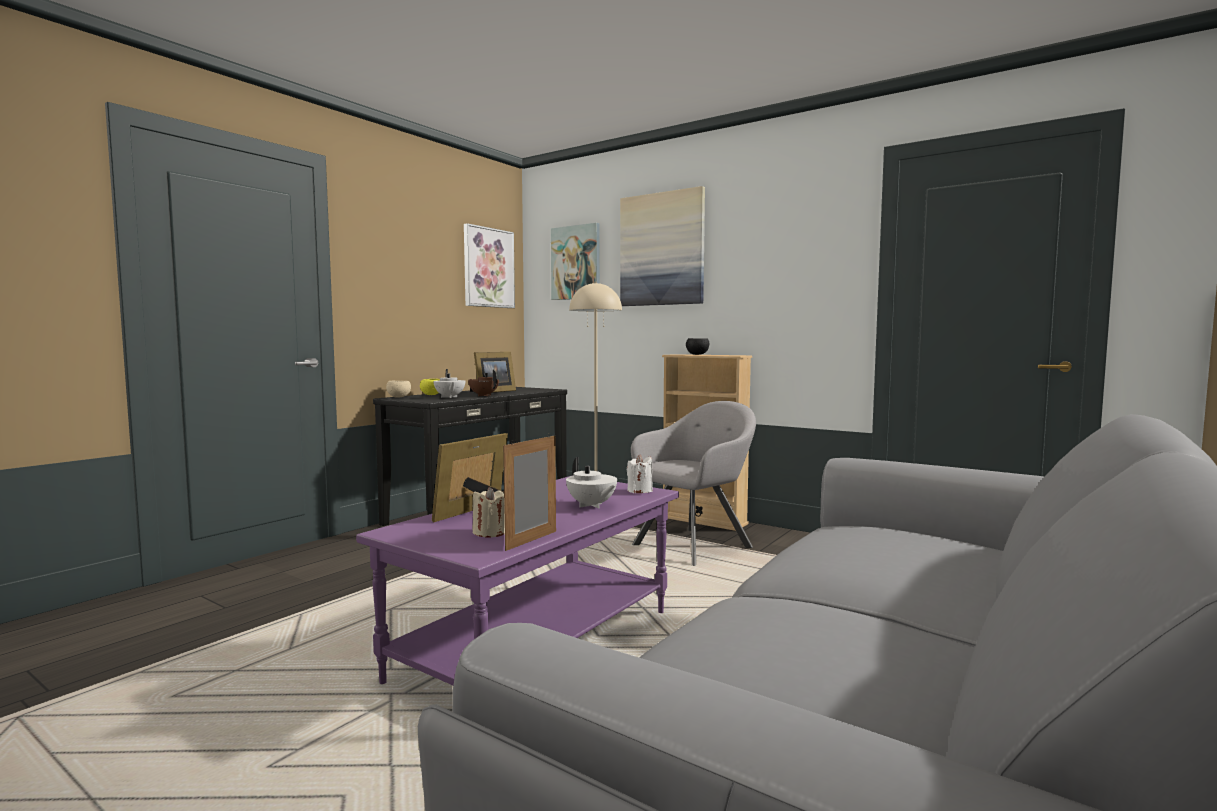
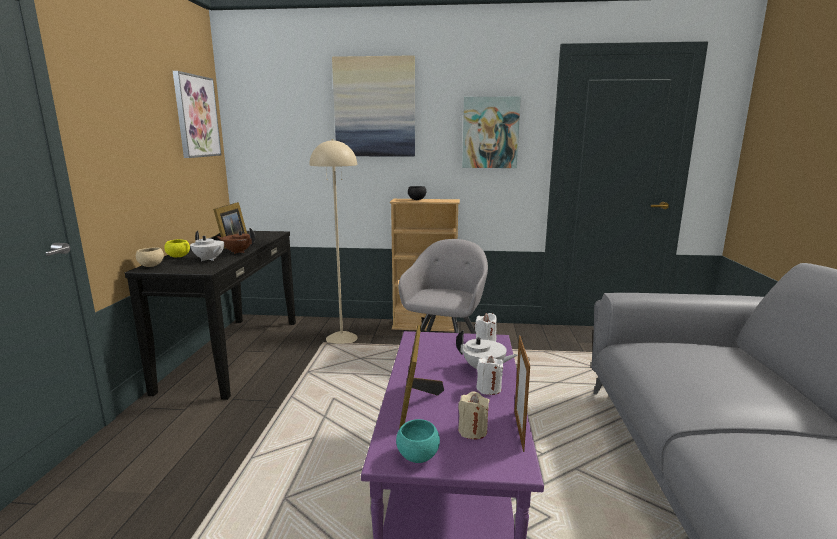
camera: 30 degrees left, 10 degrees up
(414, 535) = (418, 456): none -> turquoise bowl
(565, 516) = (489, 389): none -> white candle
(576, 262) = (284, 113): picture -> picture (490, 133)

